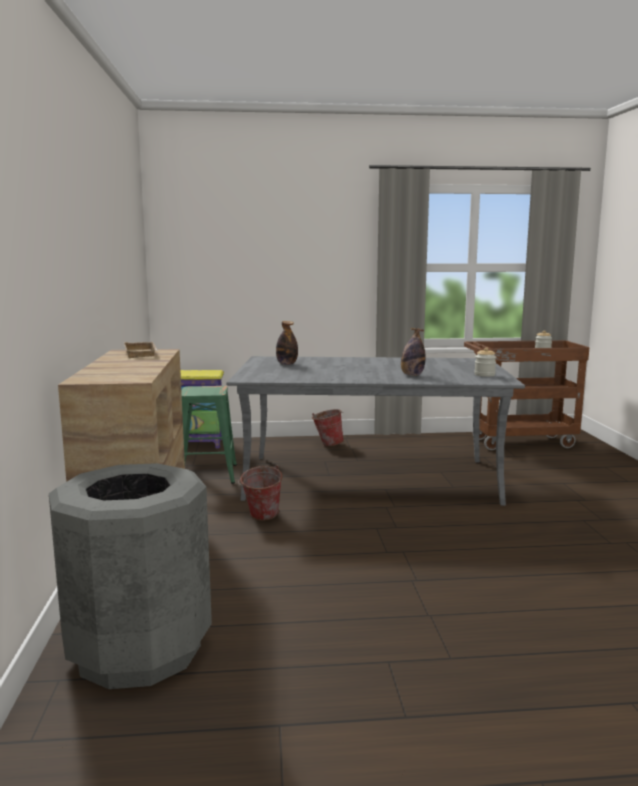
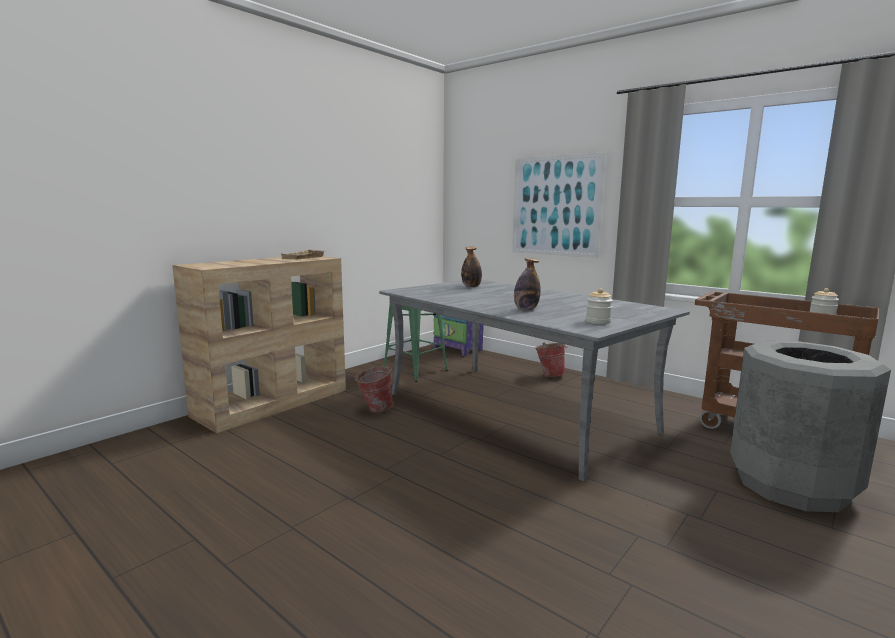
camera: 45 degrees right, 0 degrees up
(140, 650) = (145, 454): grey trash can -> grey trash can (792, 485)
(303, 272) = (555, 206): none -> picture

